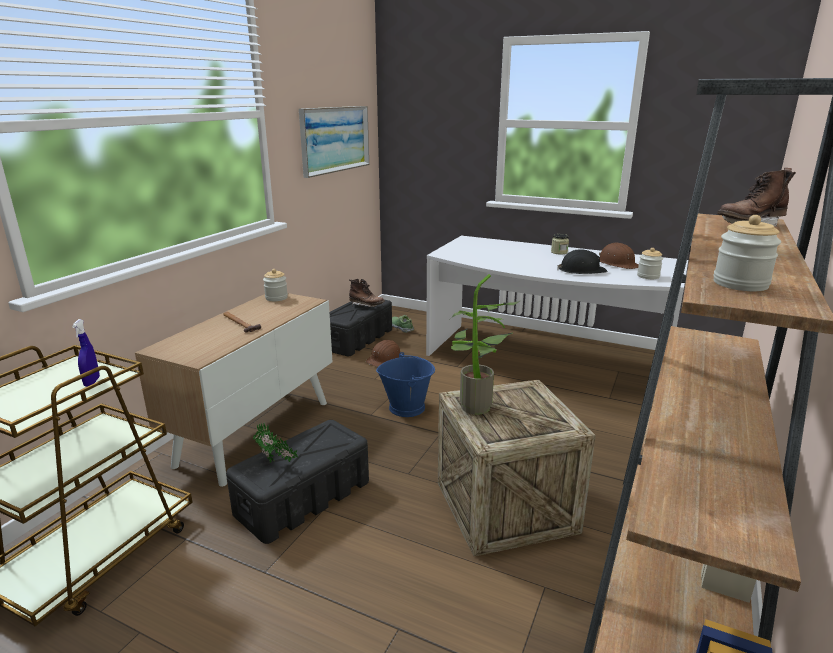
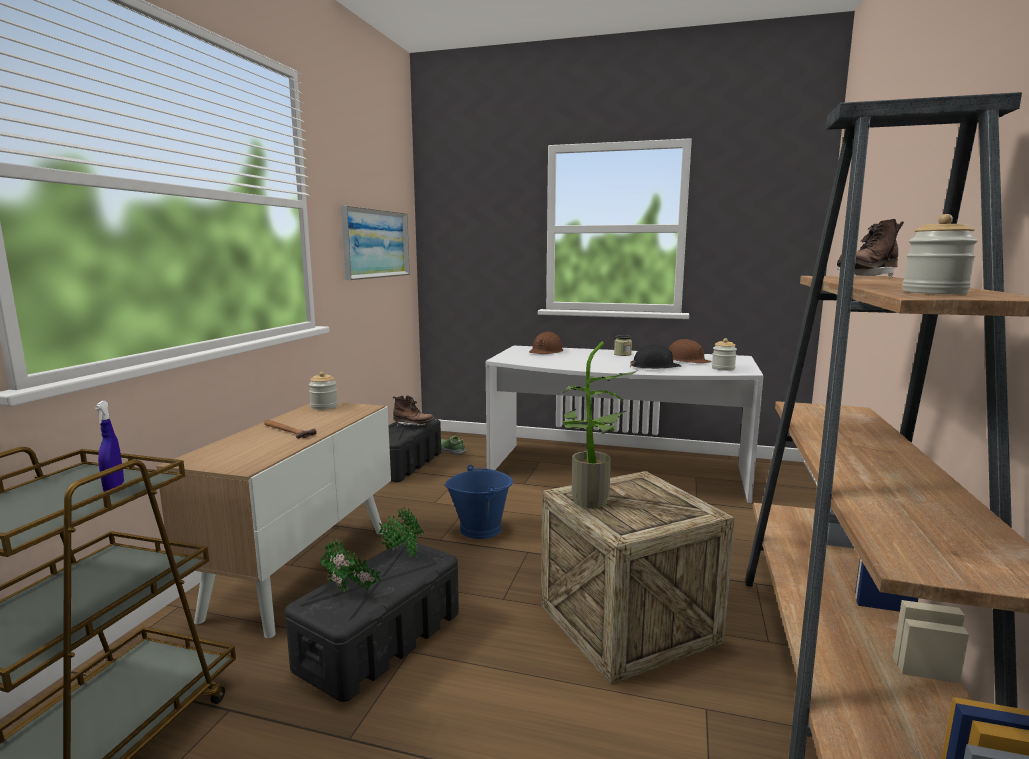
camera: 10 degrees left, 10 degrees down
(324, 431) = (401, 553): none -> potted plant
(385, 358) = (440, 481): brown hard hat -> brown hard hat (546, 351)

